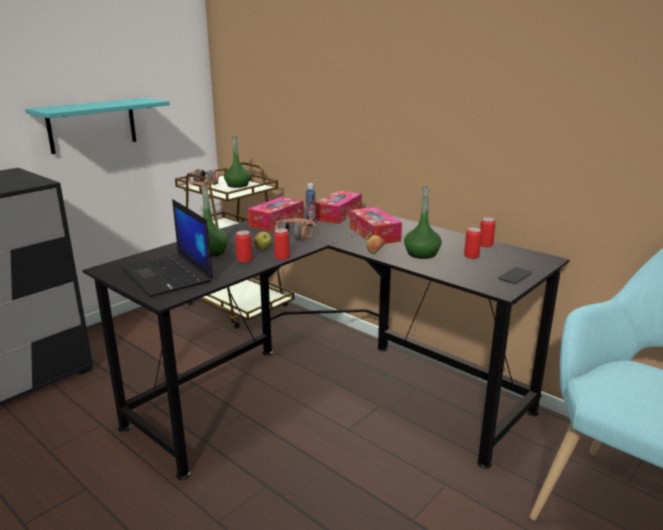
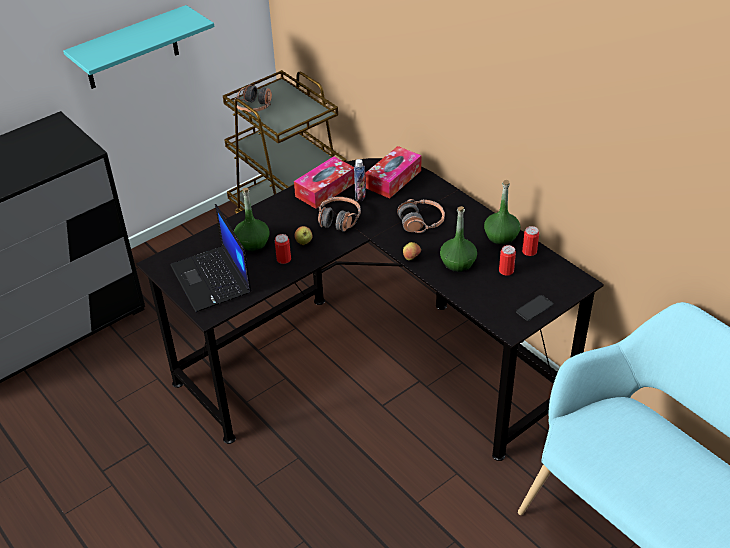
camera: 10 degrees right, 20 degrees up
(237, 185) = (293, 107): green bottle -> green bottle (501, 236)
(282, 257) = (320, 258): can -> none
(374, 234) = (421, 222): tissue box -> headphones

